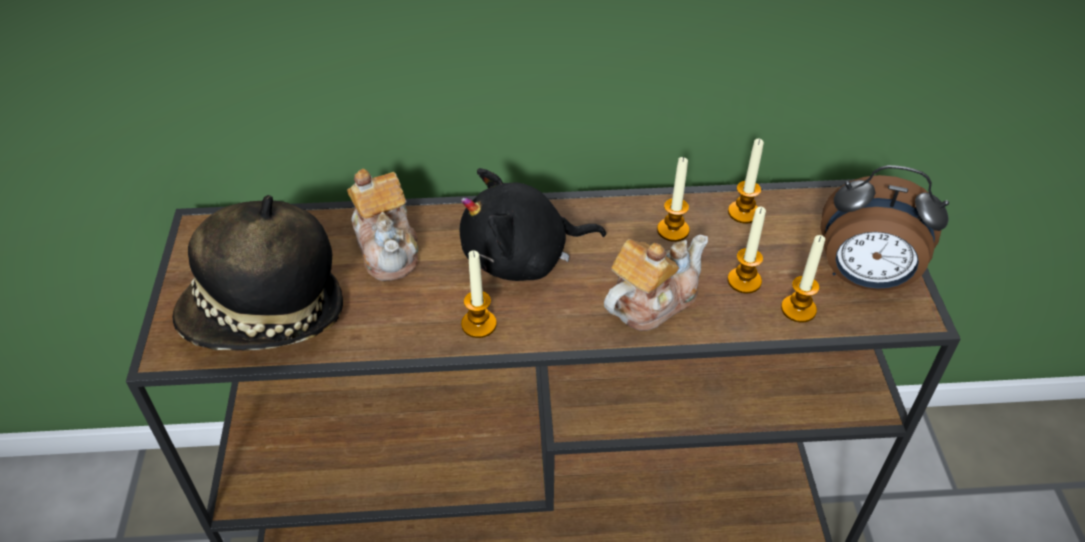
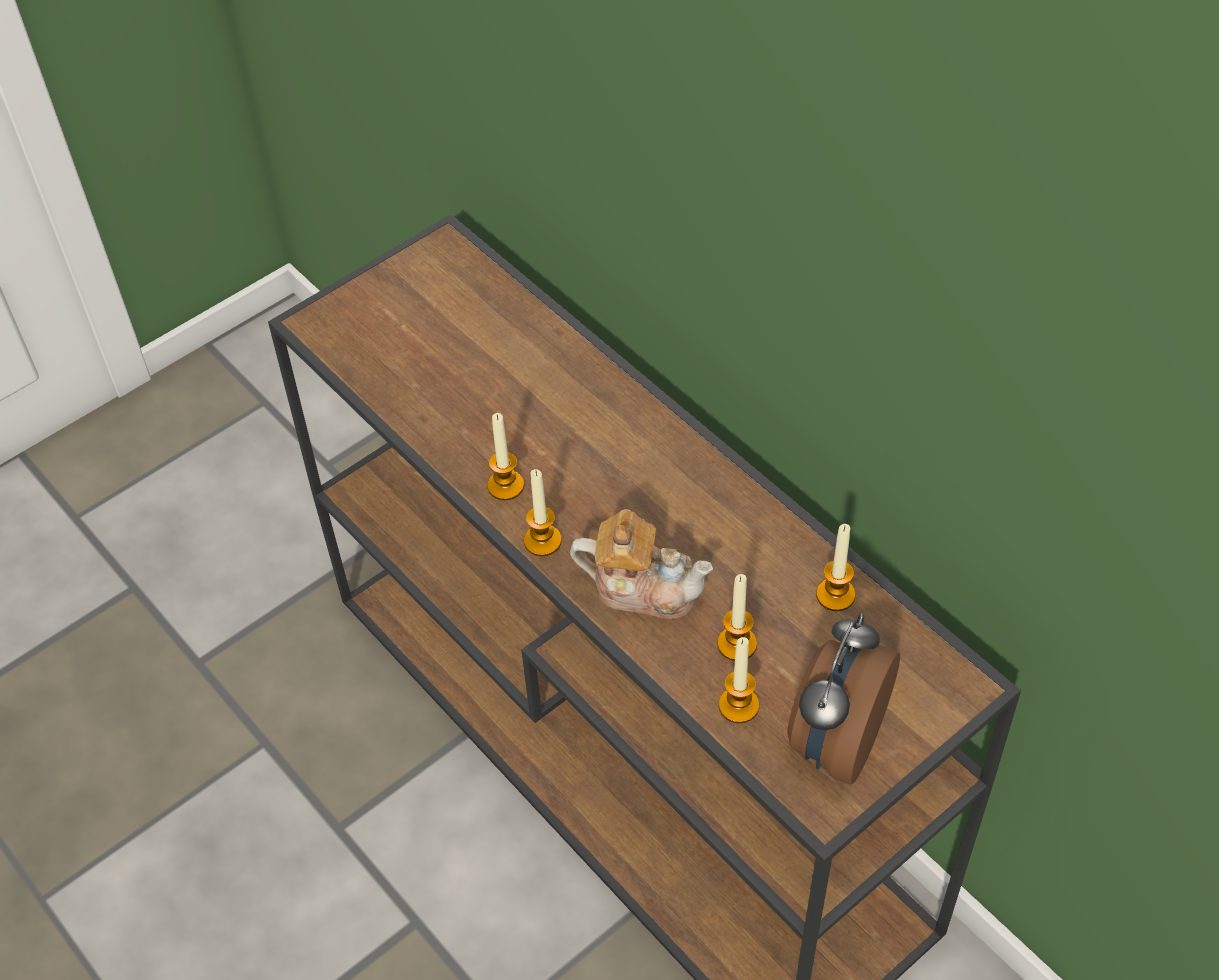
camera: 55 degrees right, 5 degrees up
(266, 316) = (393, 350): hat -> none
(388, 247) = (534, 371): teapot -> none
(522, 258) = (609, 466): black plush toy -> none
(673, 230) = (753, 553): candle -> candle (542, 541)
(864, 278) = (834, 740): alarm clock -> alarm clock turned 45 degrees clockwise

